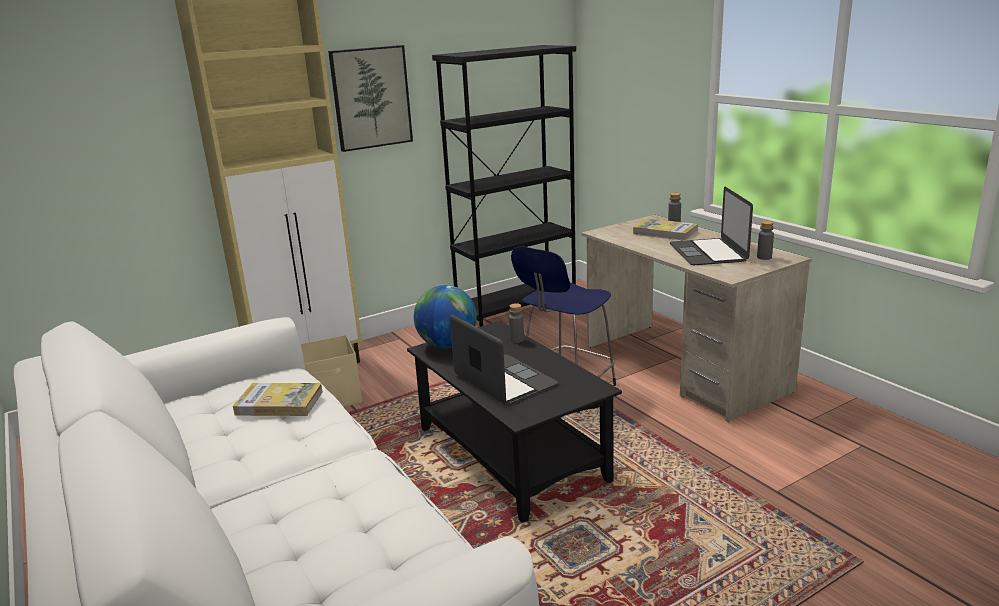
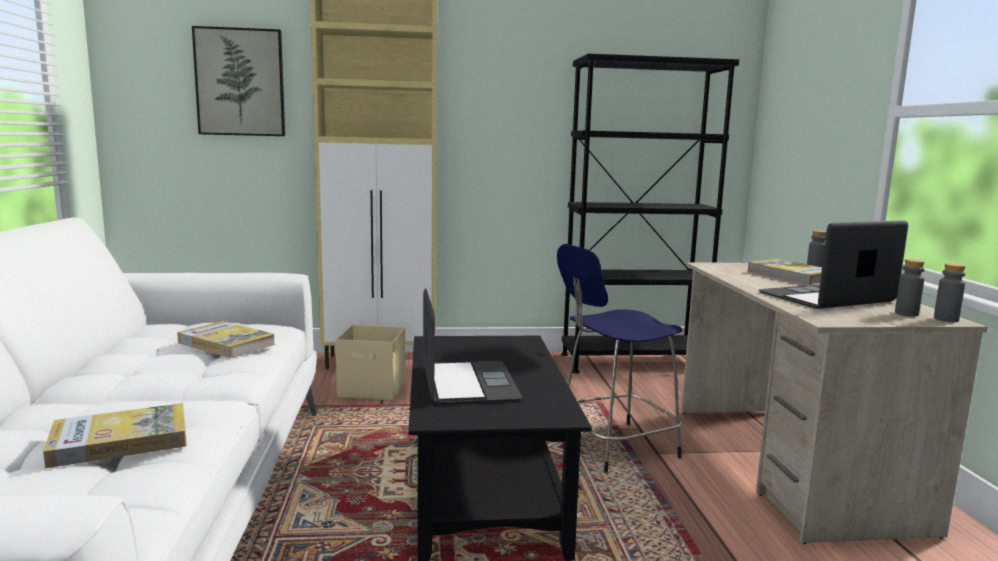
camera: 25 degrees right, 10 degrees down
(347, 509) = (120, 440): none -> book
(371, 98) = (500, 98): picture -> picture (240, 82)
(447, 345) = (455, 342): globe -> none
(517, 340) = (533, 353): grey bottle -> grey bottle (946, 319)
(708, 252) = (826, 297): laptop -> laptop turned 45 degrees clockwise

